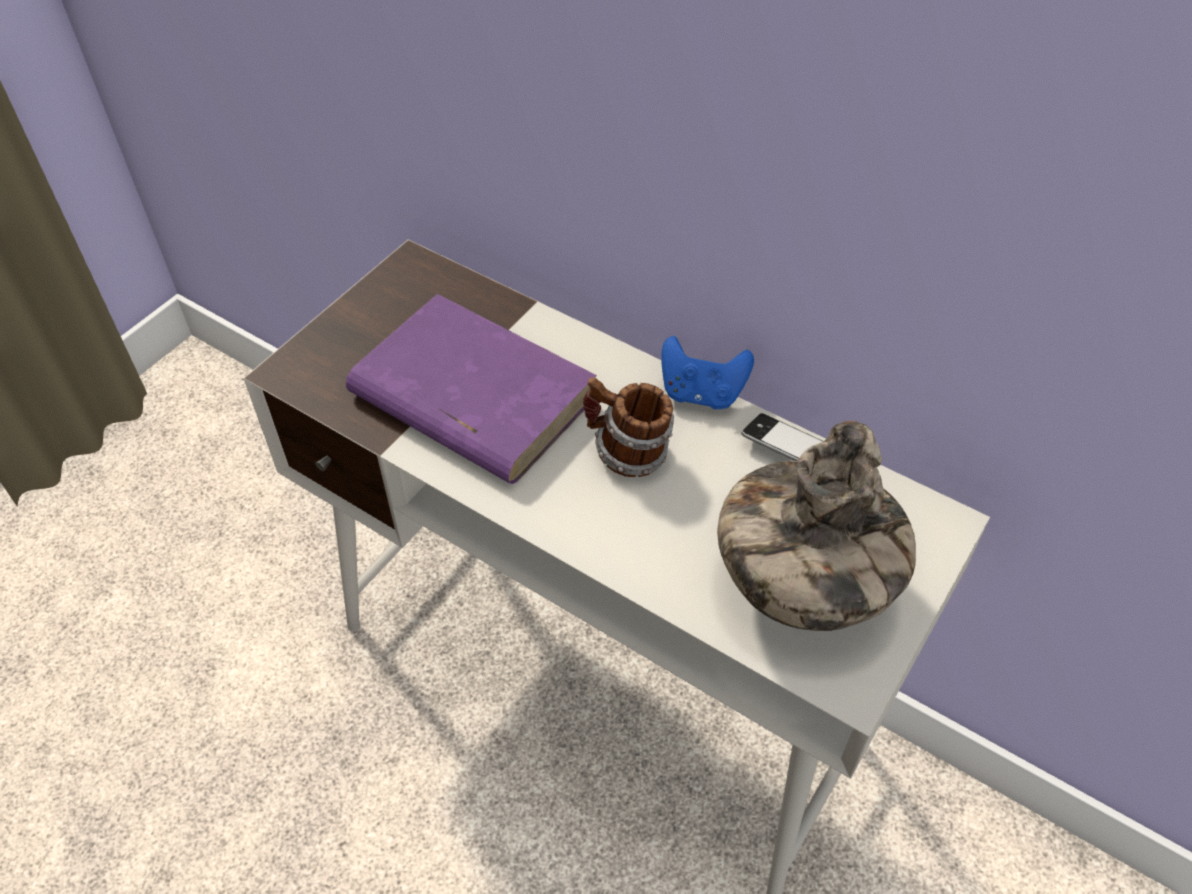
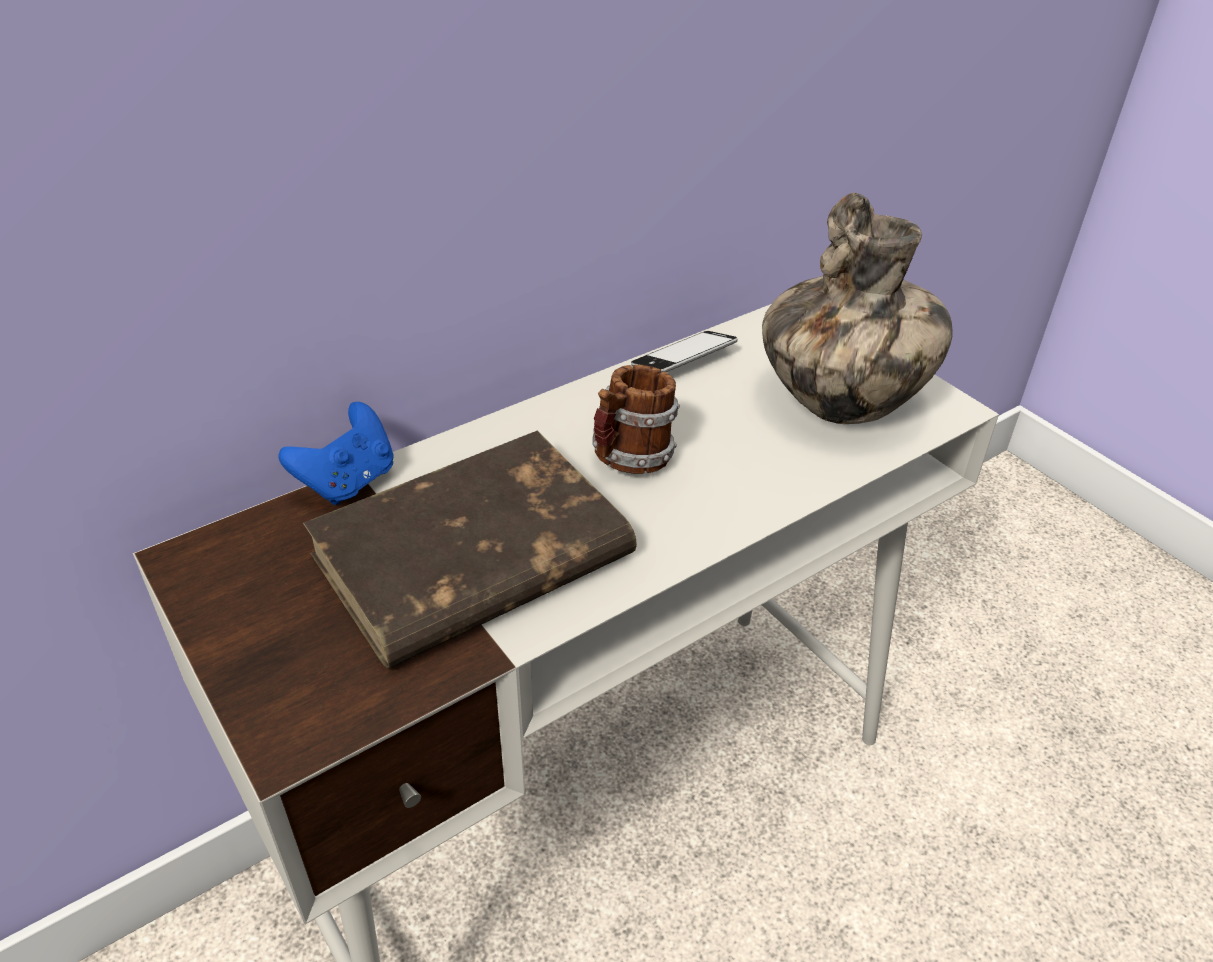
camera: 70 degrees left, 10 degrees down
(470, 396) = (470, 558): purple book -> brown book
(701, 393) = (579, 391): blue game controller -> blue game controller (349, 481)

